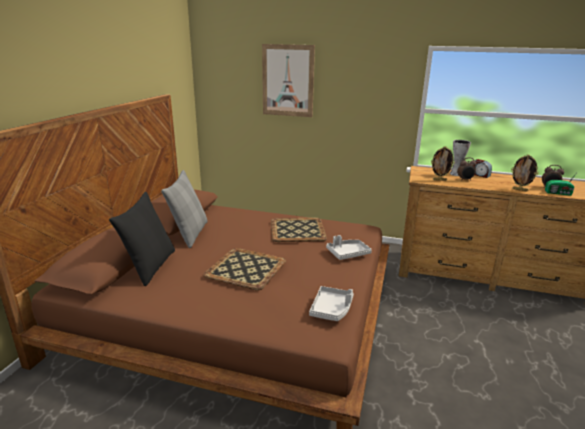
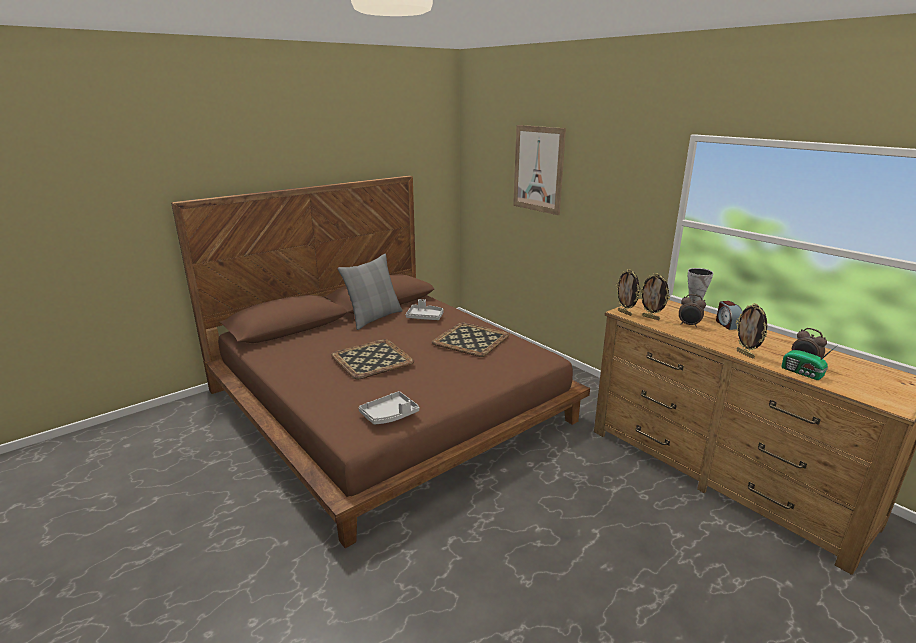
camera: 35 degrees right, 0 degrees up
(150, 266) = (310, 336): black pillow -> none
(347, 253) = (485, 375): grey tray -> grey tray (425, 317)
(421, 180) = (625, 313): none -> picture frame

